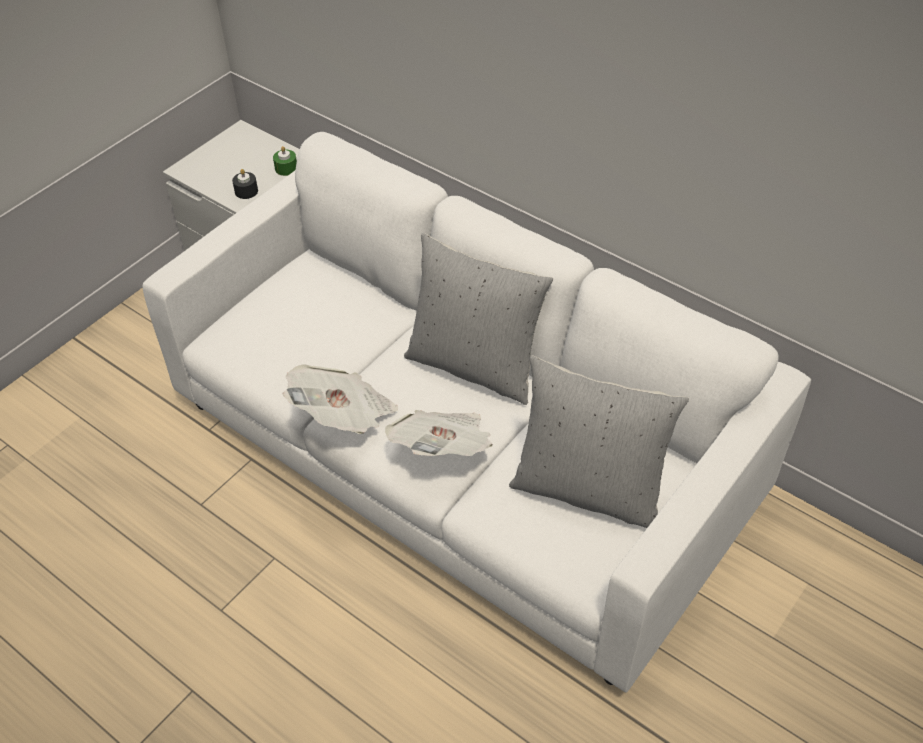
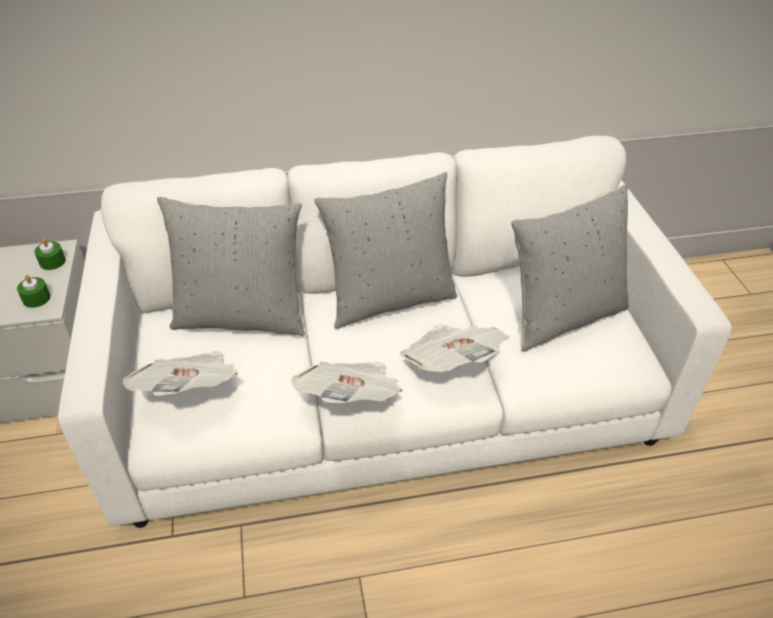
camera: 50 degrees left, 5 degrees down
(246, 191) = (36, 298): black candle -> green candle
(261, 328) = (190, 391): none -> newspaper
(358, 299) = (241, 317): none -> grey pillow

